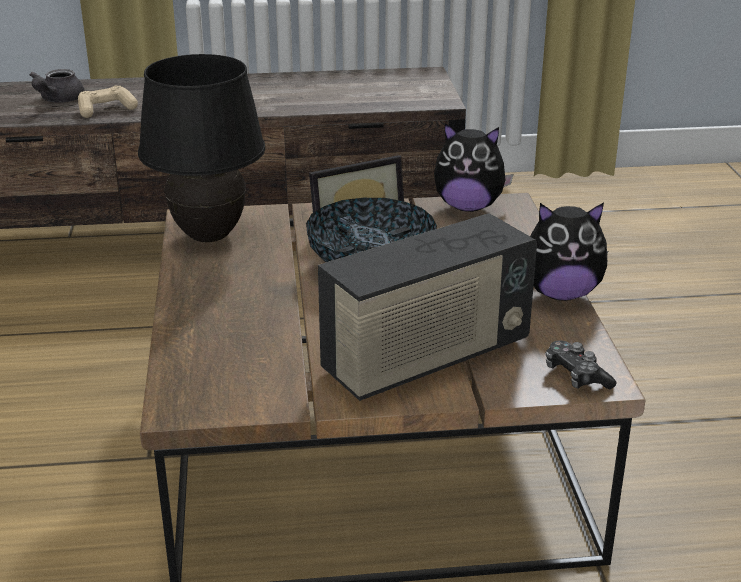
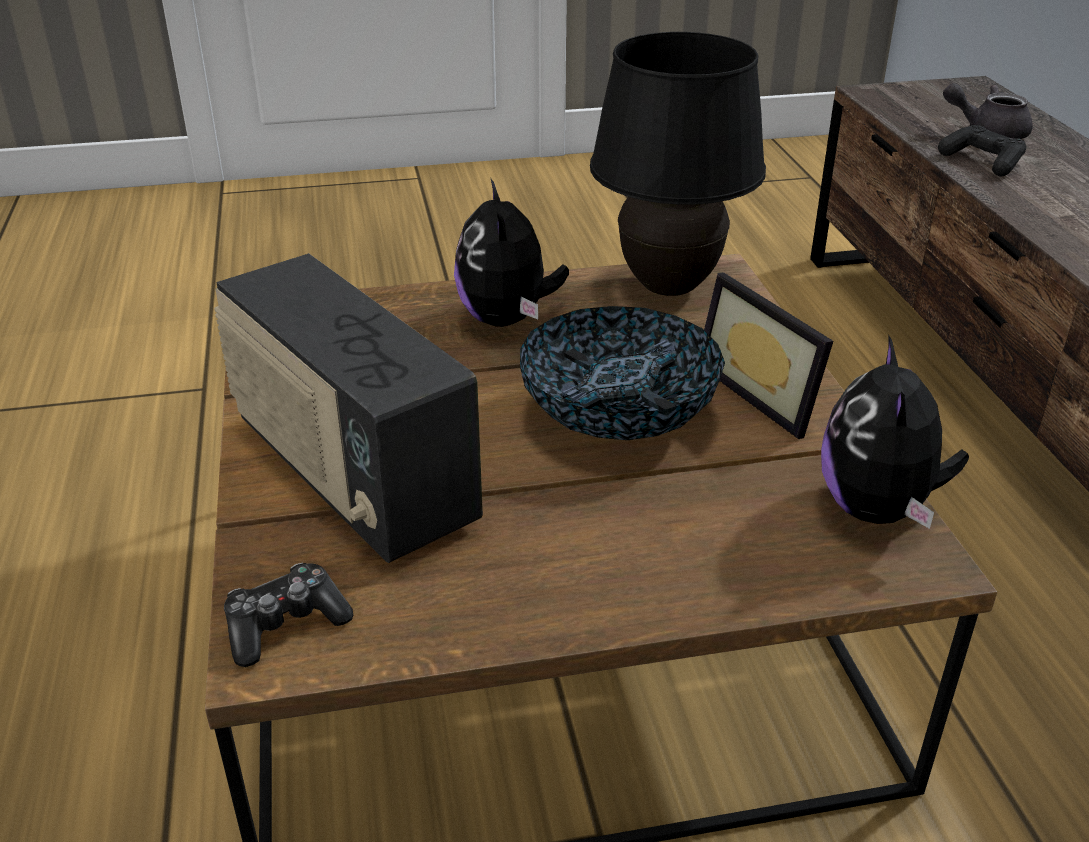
camera: 85 degrees right, 5 degrees up
(106, 110) = (982, 161): beige game controller -> black game controller
(561, 293) = (558, 620): plush toy -> plush toy (507, 319)

